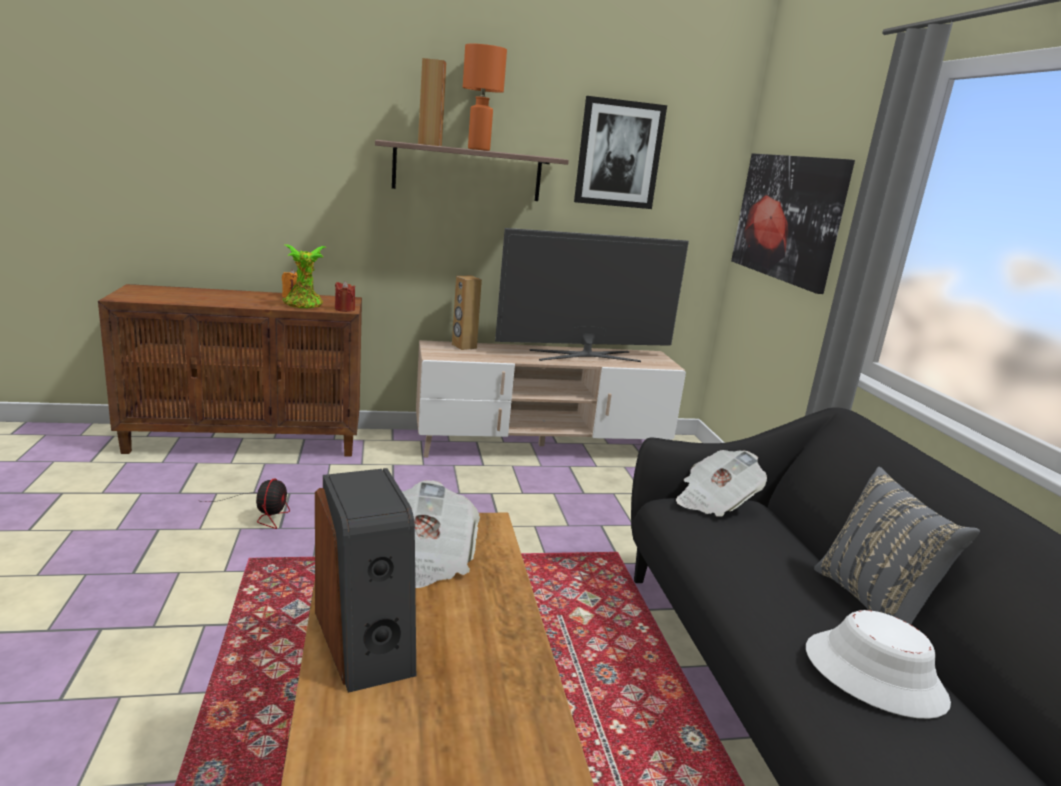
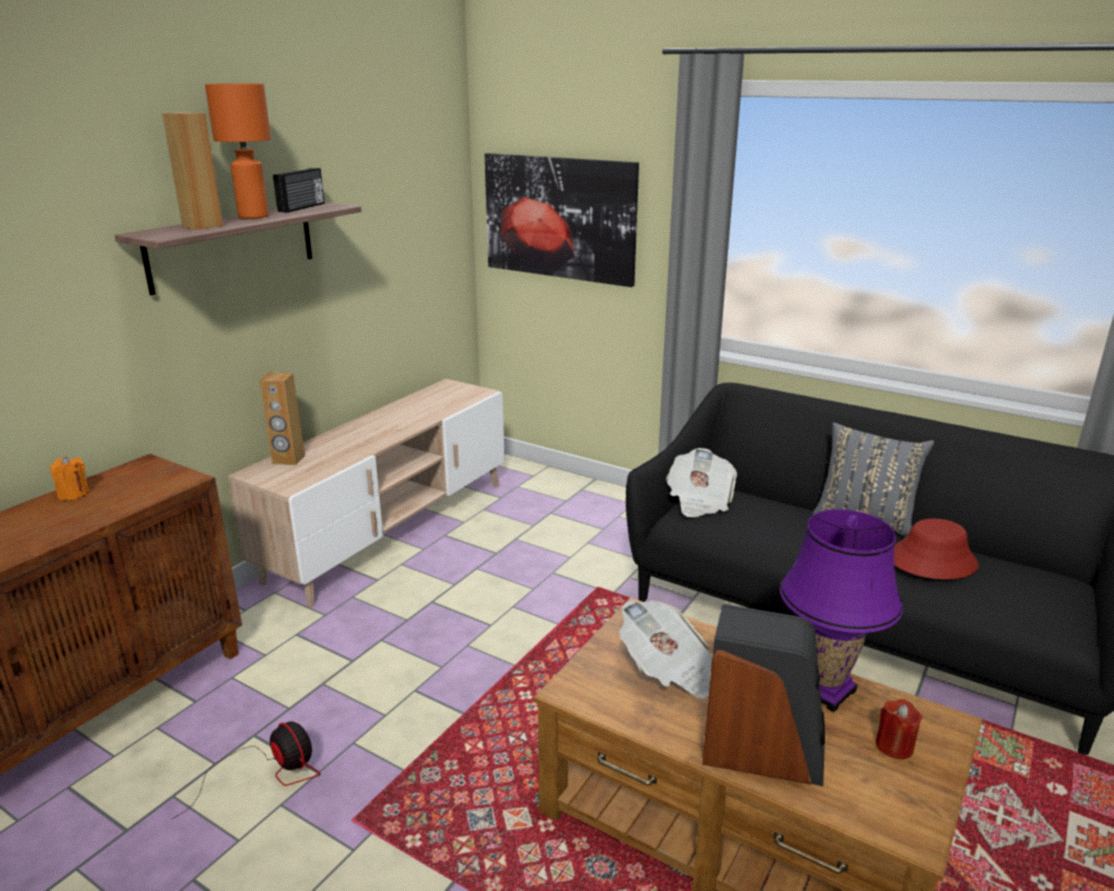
camera: 45 degrees left, 5 degrees up
(304, 306) = (128, 498): potted plant -> none
(344, 309) = (184, 479): red candle -> red candle (894, 746)
(502, 654) = (824, 691): none -> purple table lamp
(529, 154) = (302, 207): none -> radio
(585, 355) = (407, 414): television -> none
(619, 154) = (373, 181): picture -> none
(874, 674) = (931, 560): white hat -> red hat

